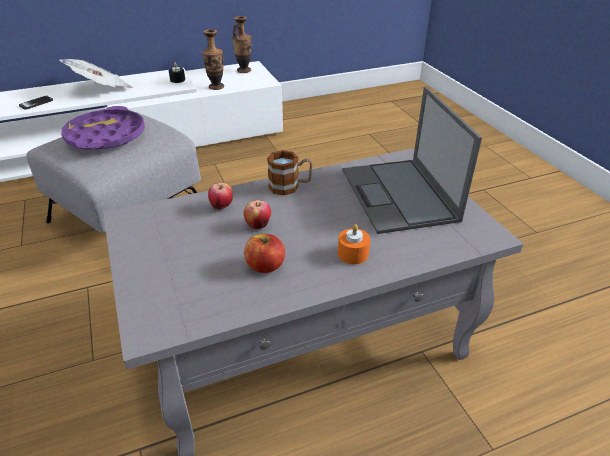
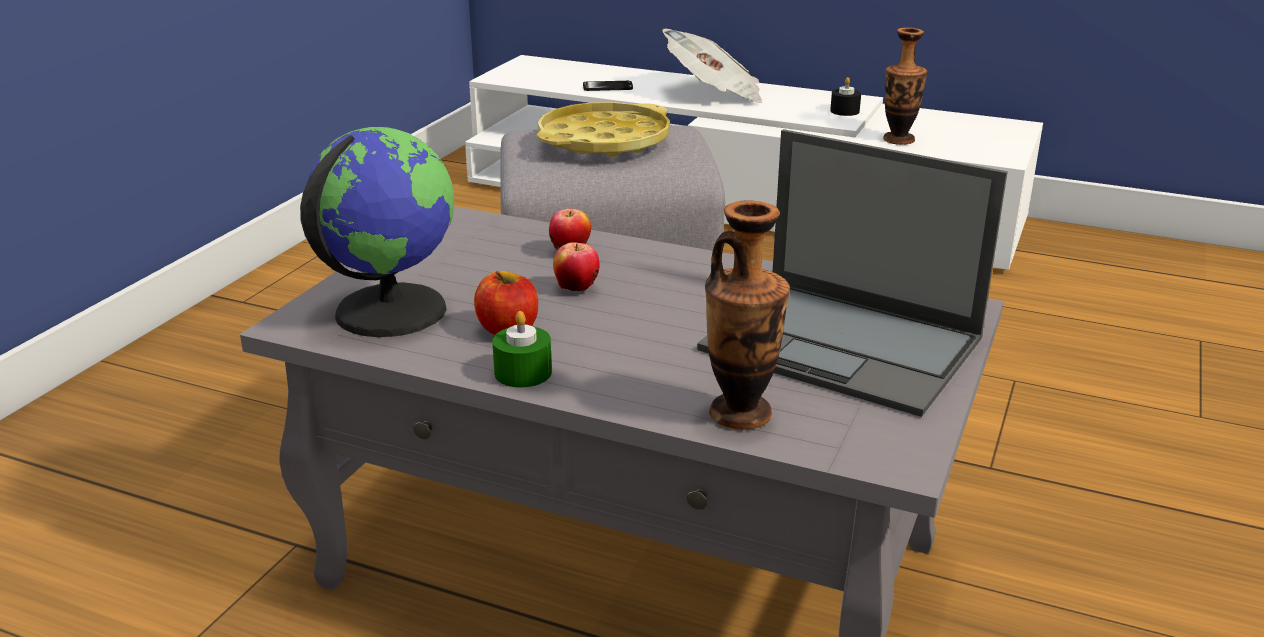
camera: 45 degrees right, 10 degrees down
(106, 136) = (603, 141): purple tray -> yellow tray
(187, 291) = (389, 310): none -> globe
(244, 70) = (988, 130): vase -> vase (740, 414)
(290, 186) = (699, 267): mug -> none
(310, 284) = (523, 372): none -> green candle
(353, 254) = (636, 372): orange candle -> none
(399, 195) = (844, 345): laptop -> laptop turned 90 degrees counterclockwise

